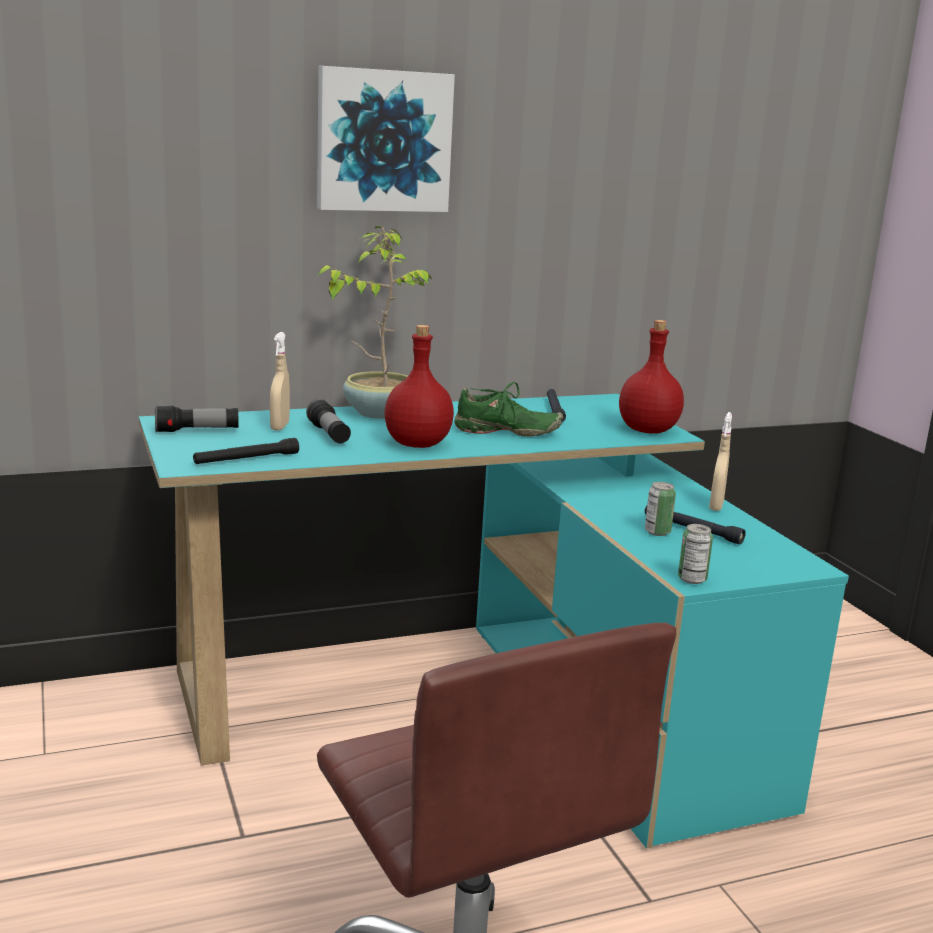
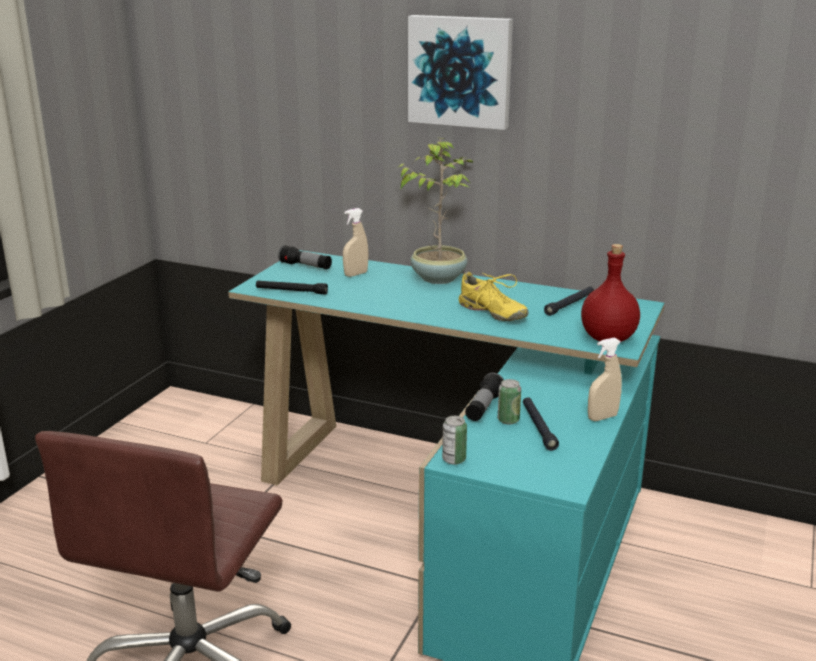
camera: 45 degrees right, 5 degrees up
(329, 434) = (372, 286): flashlight -> flashlight (483, 407)
(417, 444) = (410, 306): red bottle -> none
(506, 432) = (492, 312): green shoe -> yellow shoe

